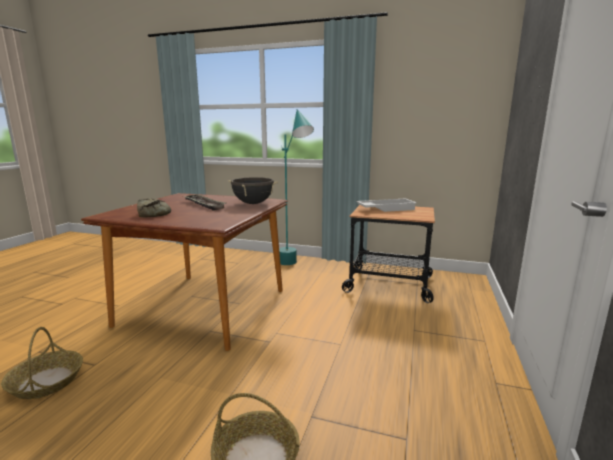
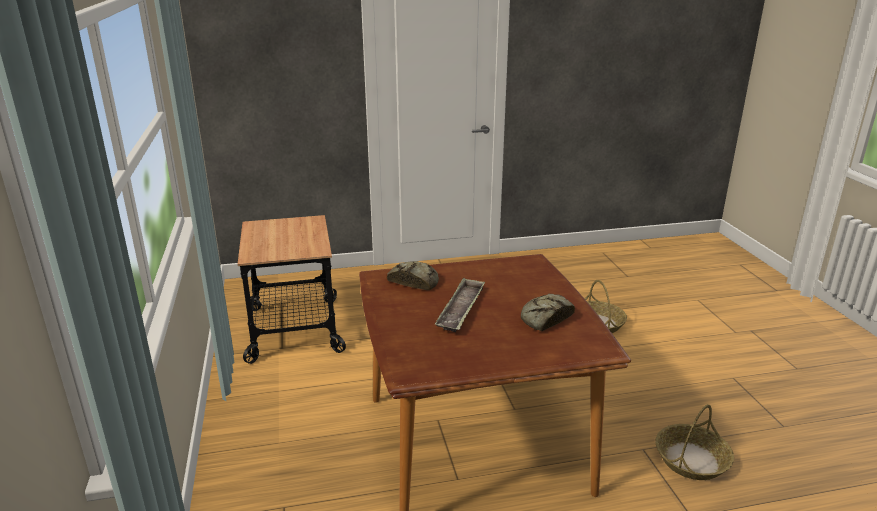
camera: 120 degrees left, 10 degrees up
(253, 203) = (414, 281): black cooking pot -> bread
(294, 267) = (269, 425): turquoise floor lamp -> none
(386, 209) = (272, 242): white tray -> none

